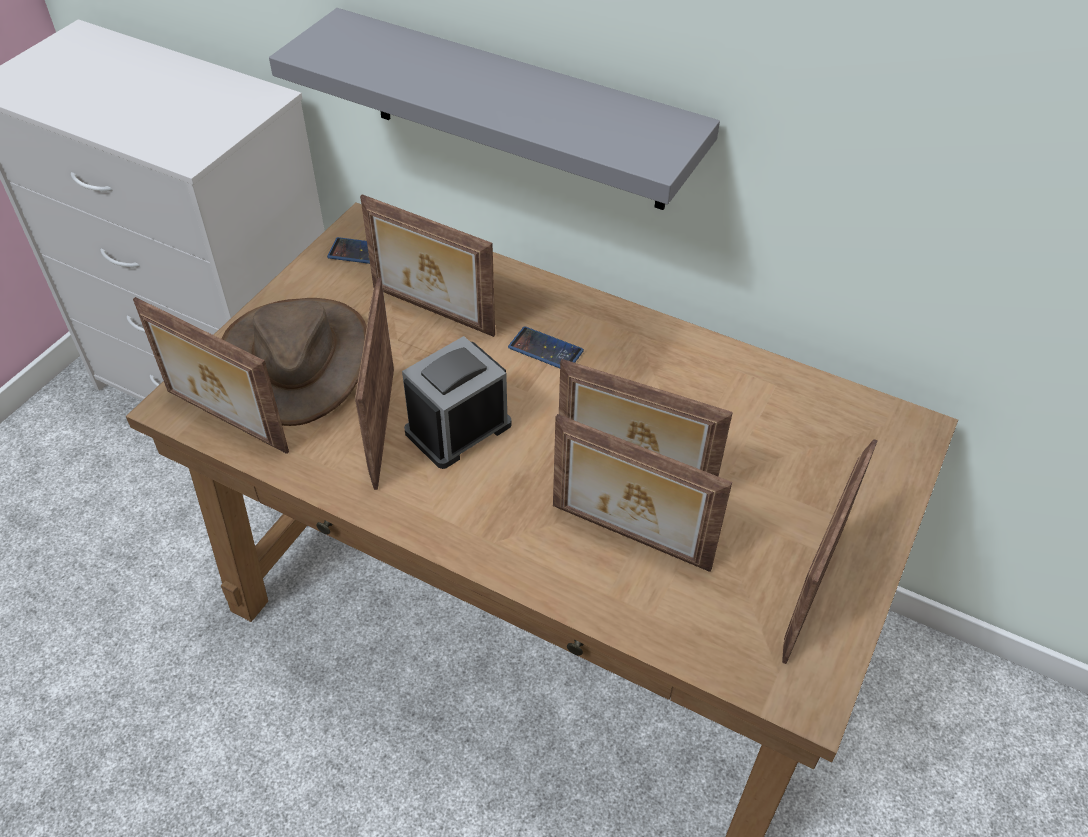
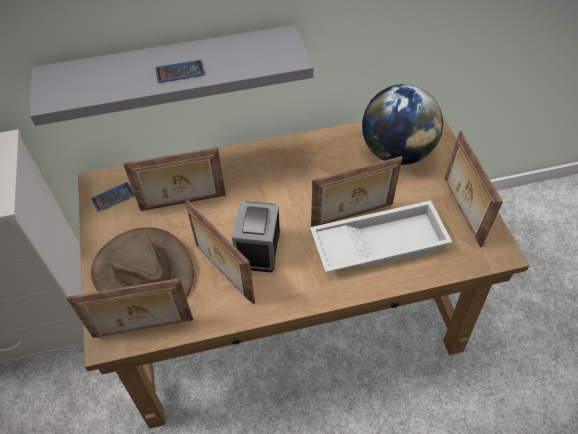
camera: 40 degrees left, 5 degrees up
(545, 349) = (255, 185): phone -> phone (180, 72)
(629, 539) = (379, 242): picture frame -> white tray
(806, 438) = (396, 151): none -> globe

